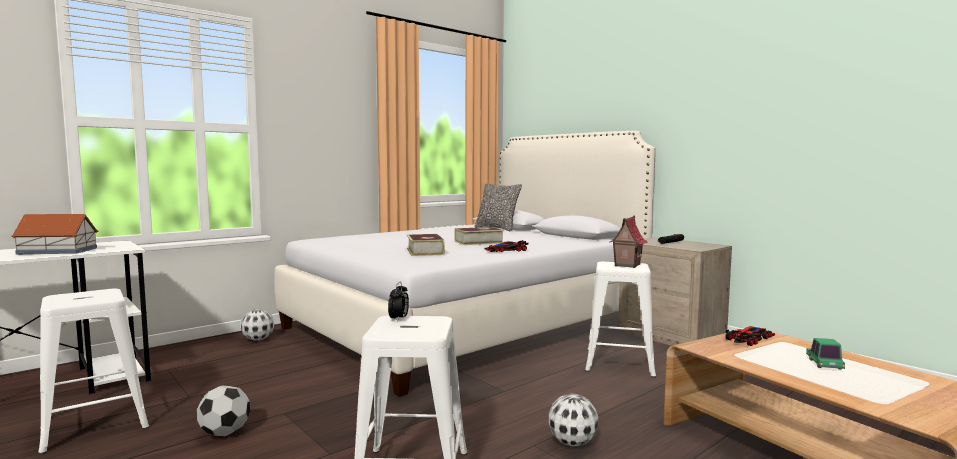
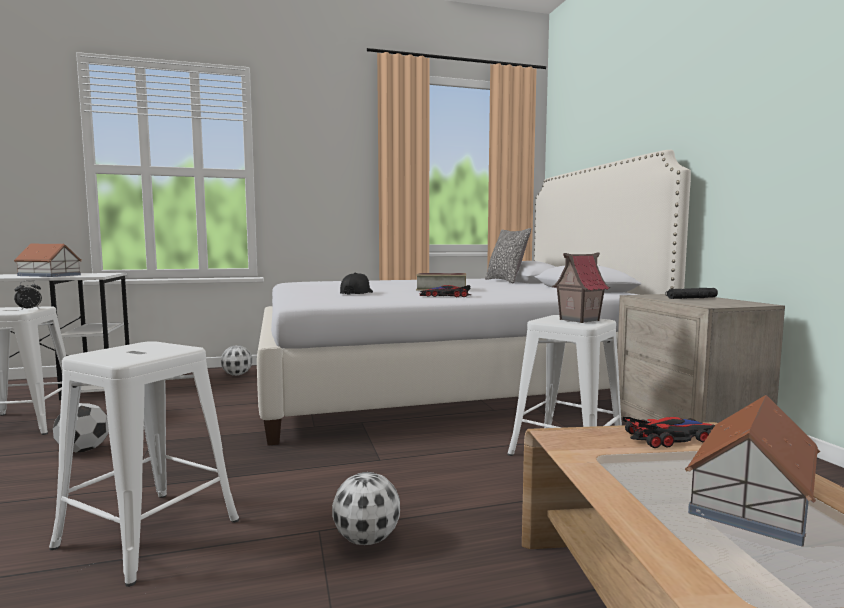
camera: 25 degrees right, 0 degrees up
(399, 319) = (148, 345): alarm clock -> alarm clock (29, 309)
(425, 251) = (356, 293): book -> black cap
(824, 364) = (750, 500): toy car -> toy house

